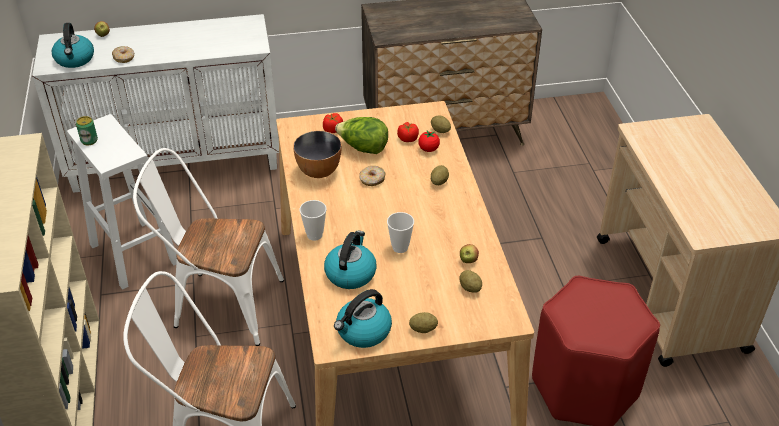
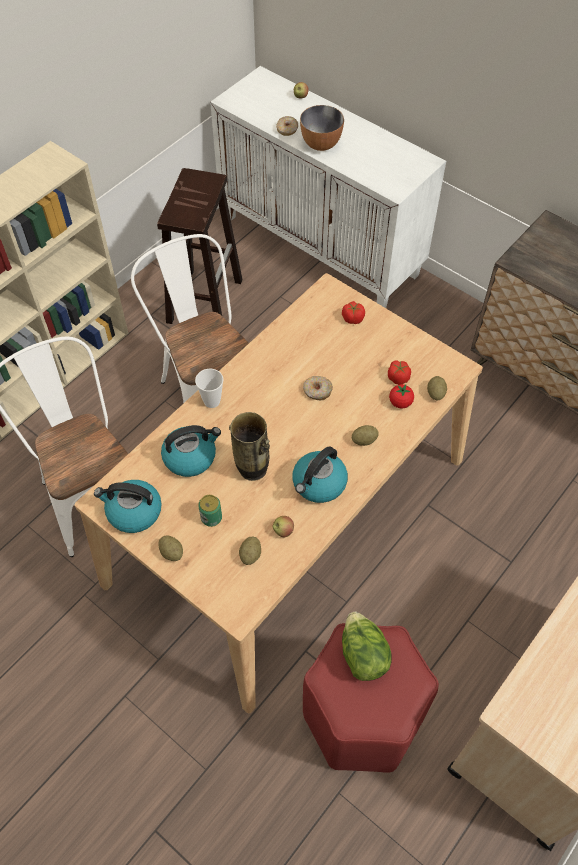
camera: 50 degrees right, 15 degrees up
(75, 59) = (254, 107): kettle -> kettle (319, 484)
(89, 140) = (184, 188): can -> can (211, 518)
(133, 253) = (205, 300): white stool -> brown stool
(319, 171) = (290, 348): bowl -> bowl (321, 144)
(363, 148) = (351, 356): lettuce -> lettuce (362, 655)
(400, 247) = (252, 470): cup -> vase

